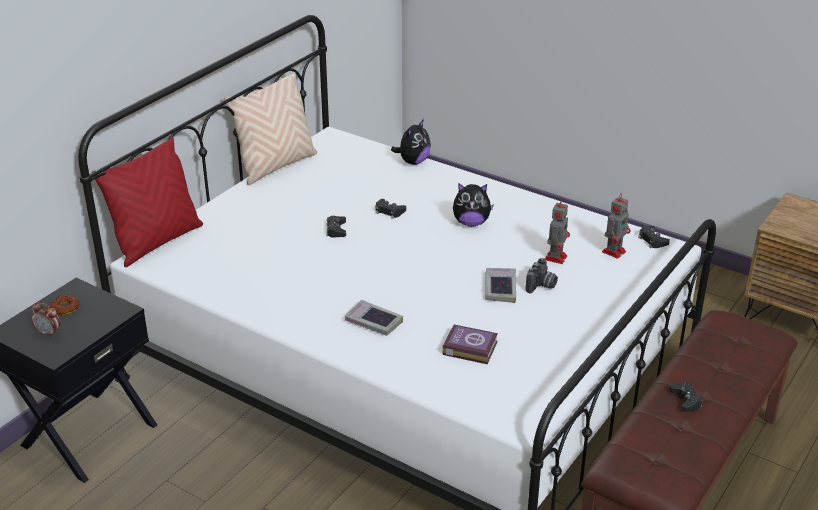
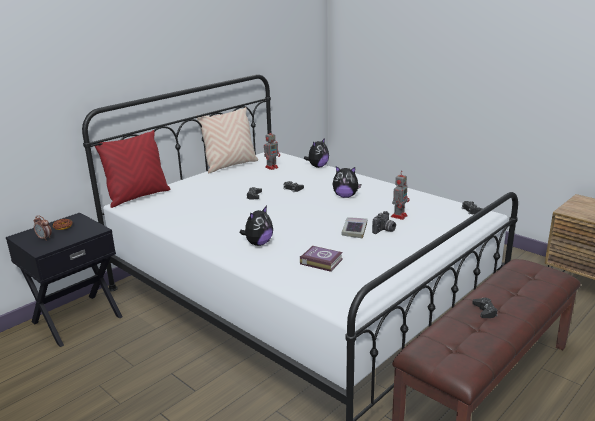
camera: 10 degrees right, 10 degrees down
(373, 322) = (258, 243): book -> plush toy
(614, 251) = (442, 214): toy robot -> toy robot (272, 167)

